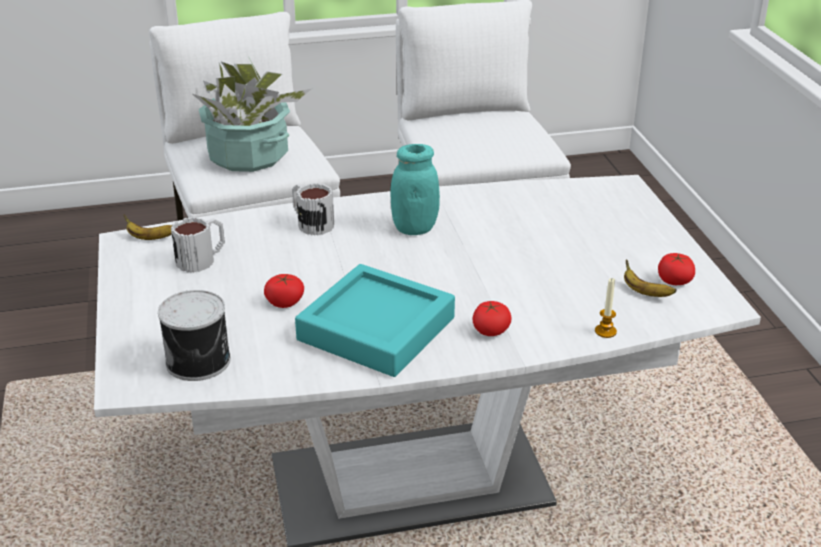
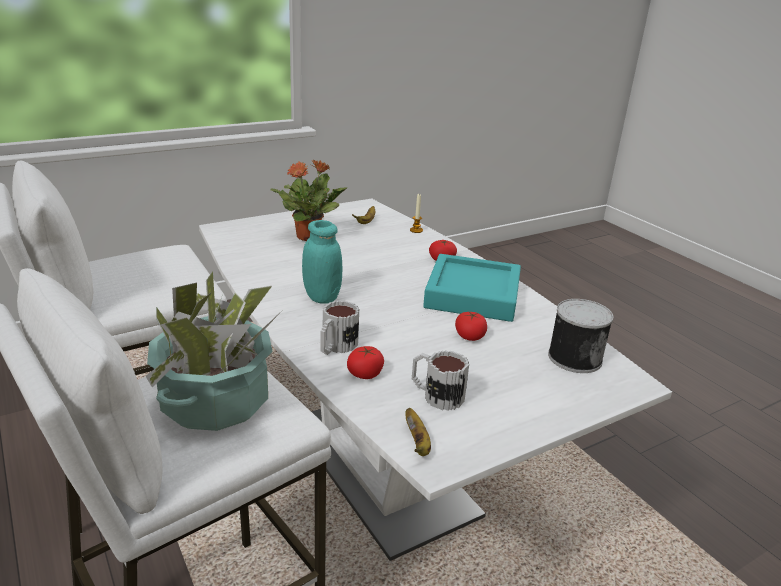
camera: 110 degrees left, 5 degrees down
(590, 240) = (309, 236): none -> potted plant
(674, 280) = (347, 215): tomato -> tomato (365, 373)

